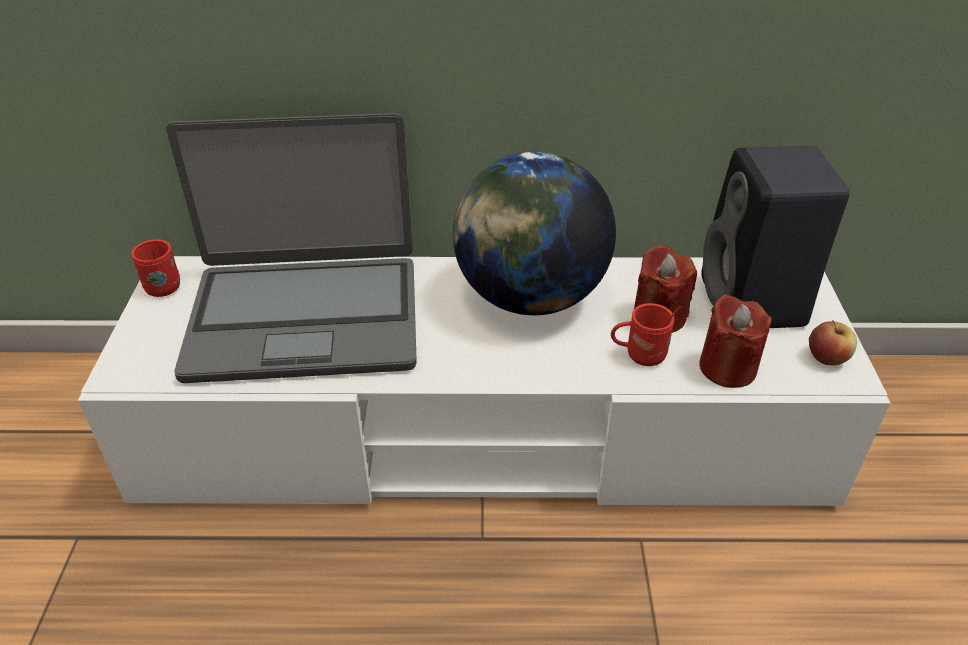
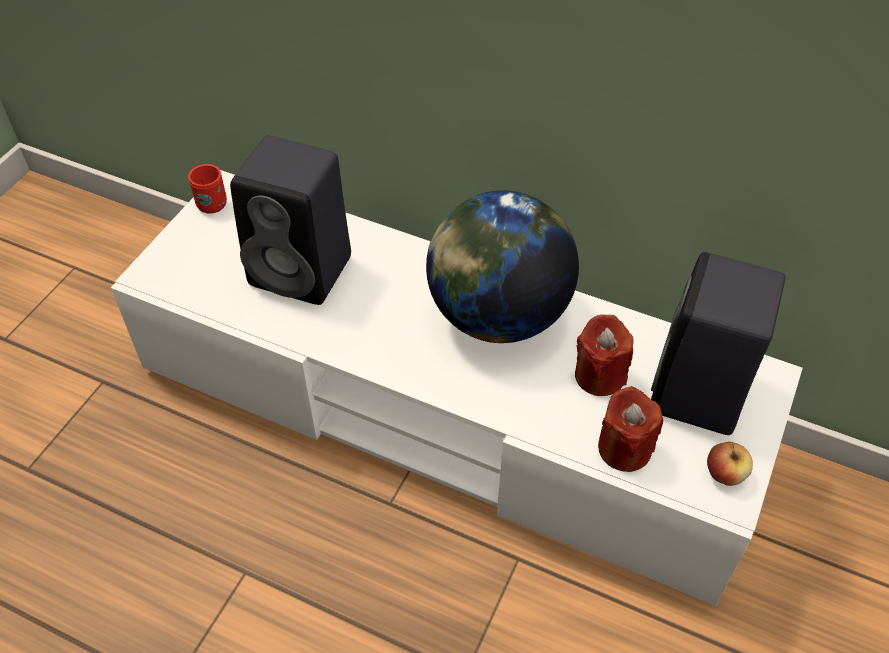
camera: 25 degrees right, 10 degrees up
(305, 317) = (304, 271): laptop -> black speaker
(639, 356) = (554, 407): red mug -> none

